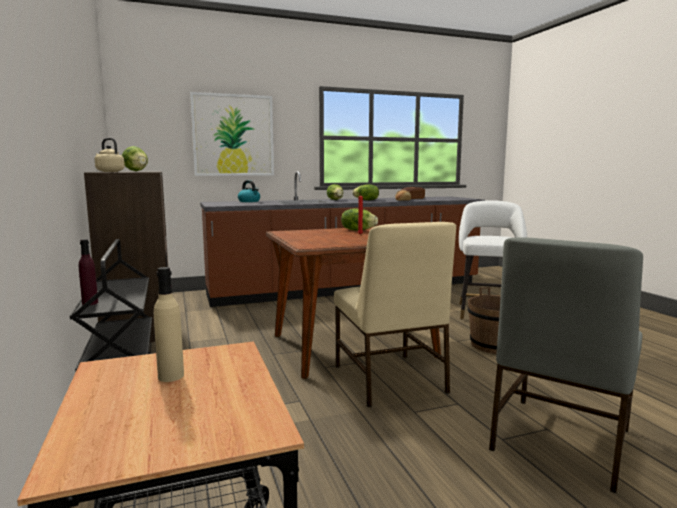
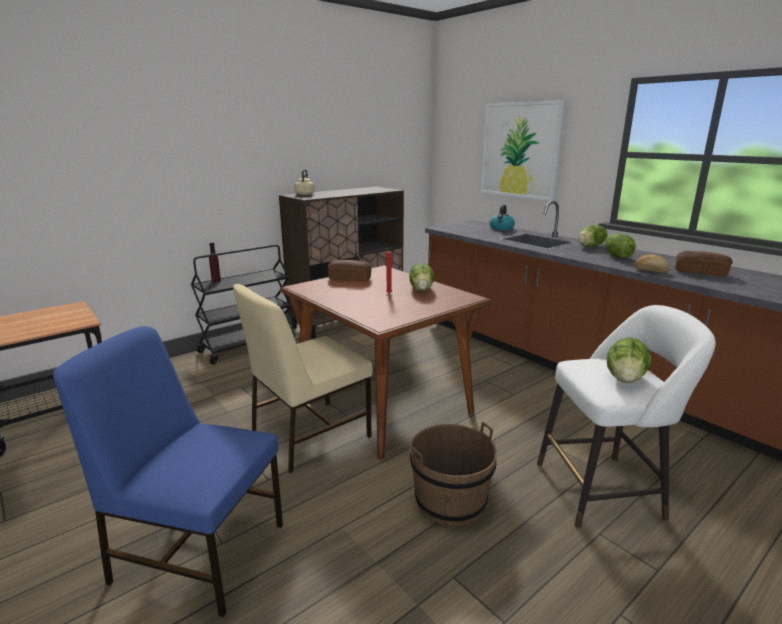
camera: 70 degrees right, 10 degrees up
(136, 171) = (379, 189): lettuce -> lettuce (625, 379)
(171, 376) = (54, 318): beige bottle -> none
(302, 237) = (349, 279): none -> bread
(559, 440) = (198, 550): grey chair -> blue chair

